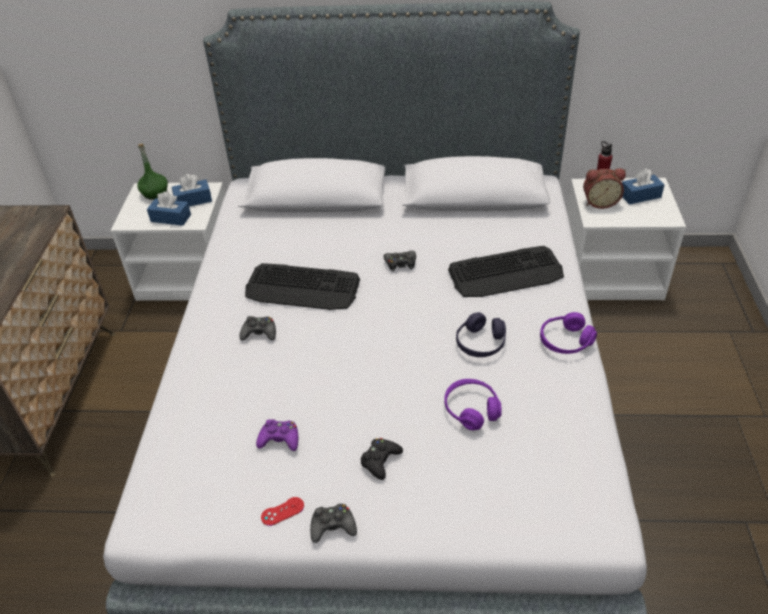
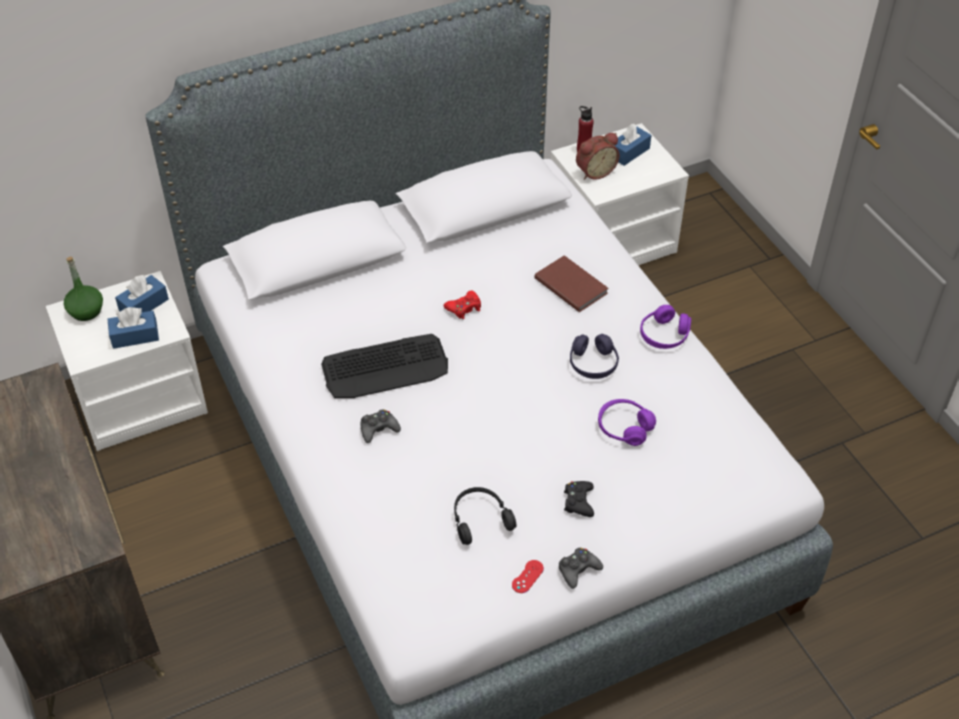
camera: 30 degrees left, 5 degrees up
(279, 439) = (480, 519): purple game controller -> black headphones
(400, 263) = (464, 308): black game controller -> red game controller
(506, 273) = (571, 285): keyboard -> brown book

